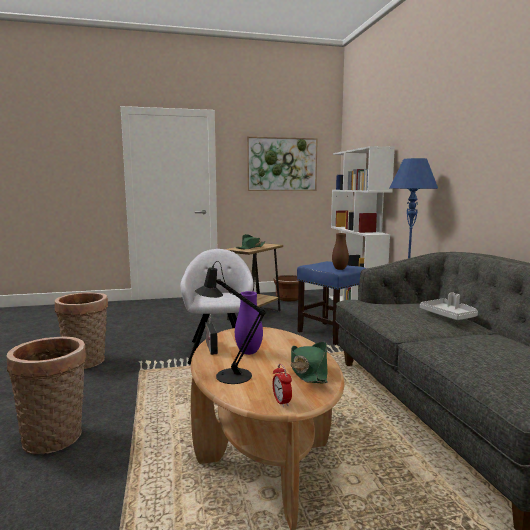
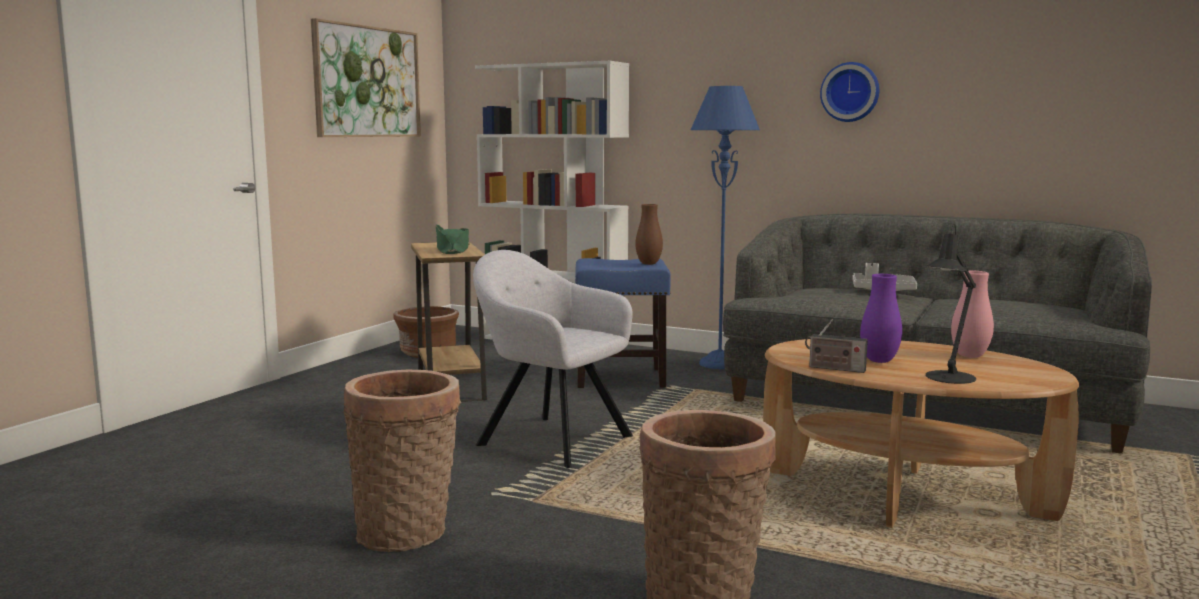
camera: 50 degrees left, 0 degrees up
(281, 402) = (1043, 377): alarm clock -> none
(308, 371) = (970, 356): green hat -> pink vase
(494, 159) = (850, 92): none -> wall clock

